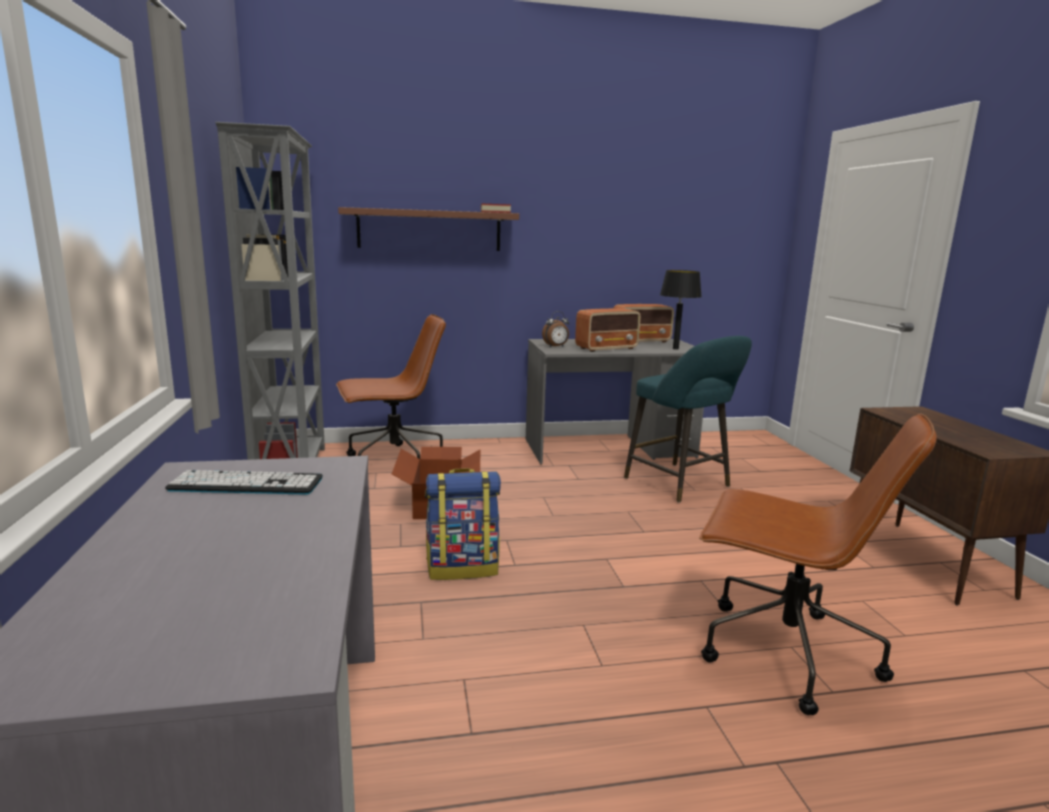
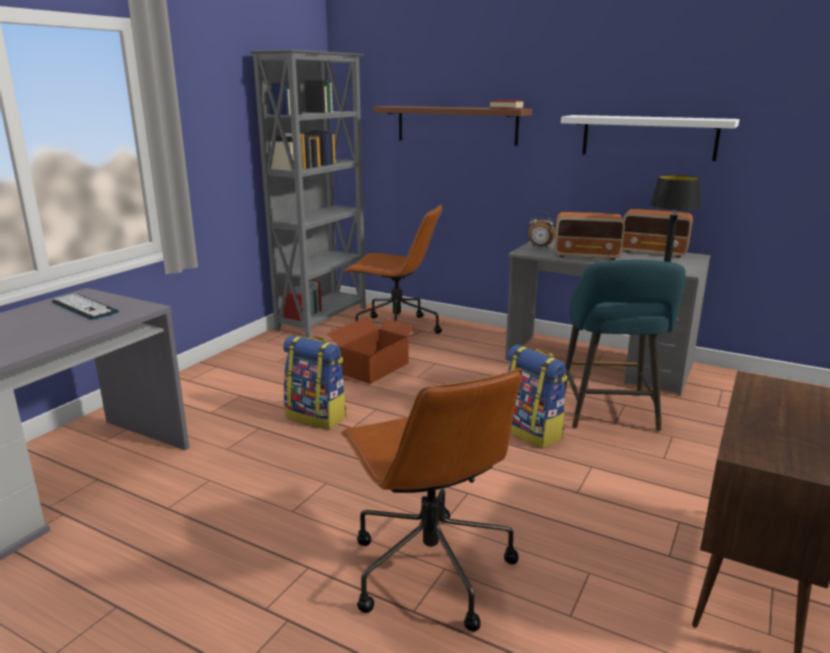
camera: 40 degrees right, 5 degrees up
(621, 240) = (648, 137): none -> white shelf
(659, 515) = (532, 432): none -> backpack

